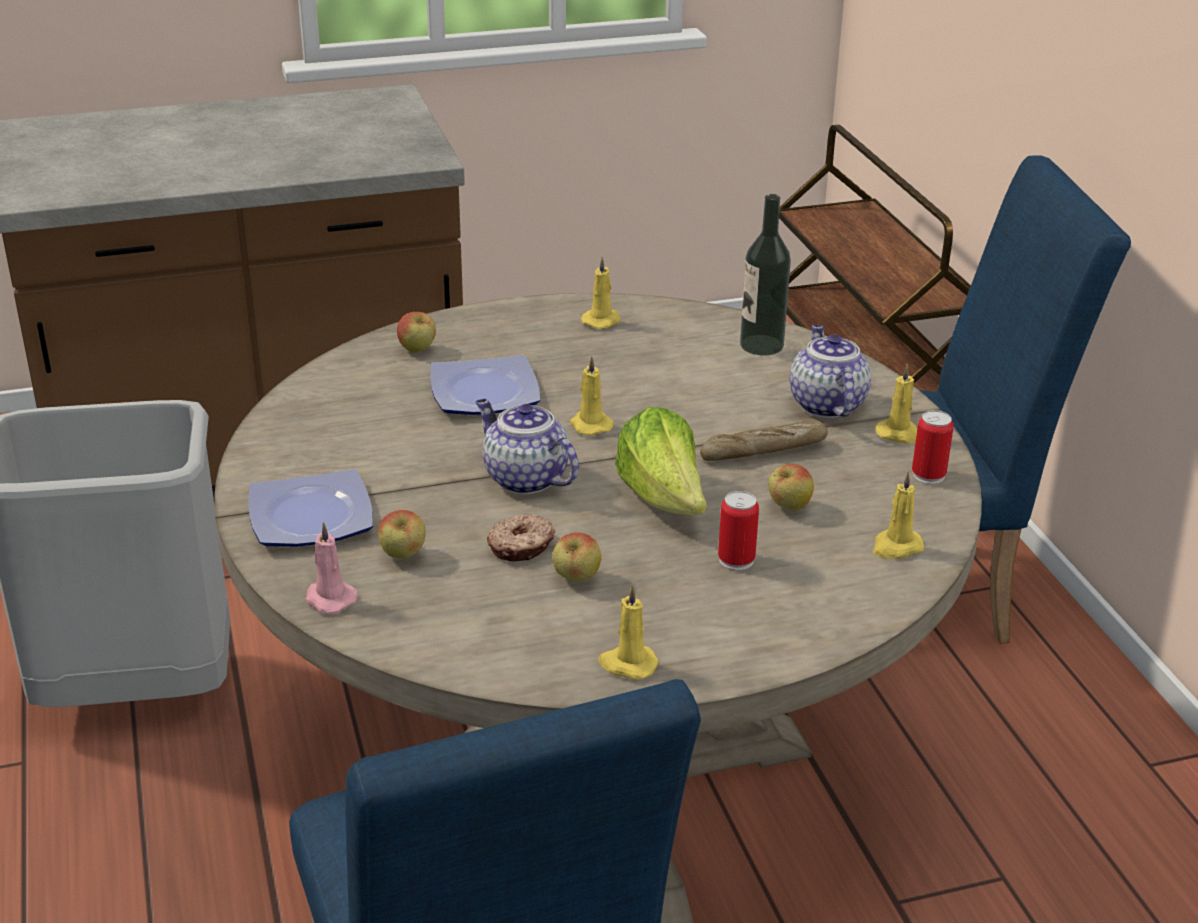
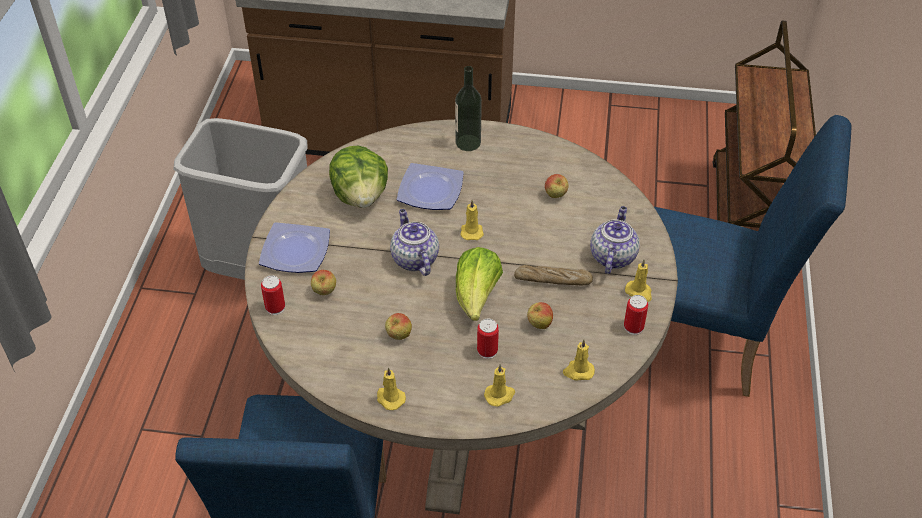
camera: 25 degrees right, 15 degrees up
(329, 599) = (275, 307): pink candle -> can
(374, 424) = (361, 196): none -> lettuce
(417, 350) = (413, 148): apple -> apple (555, 195)
(521, 547) = (385, 305): donut -> none
(602, 321) = (528, 154): yellow candle -> yellow candle (500, 395)
(761, 345) = (606, 199): bottle -> bottle (468, 143)

